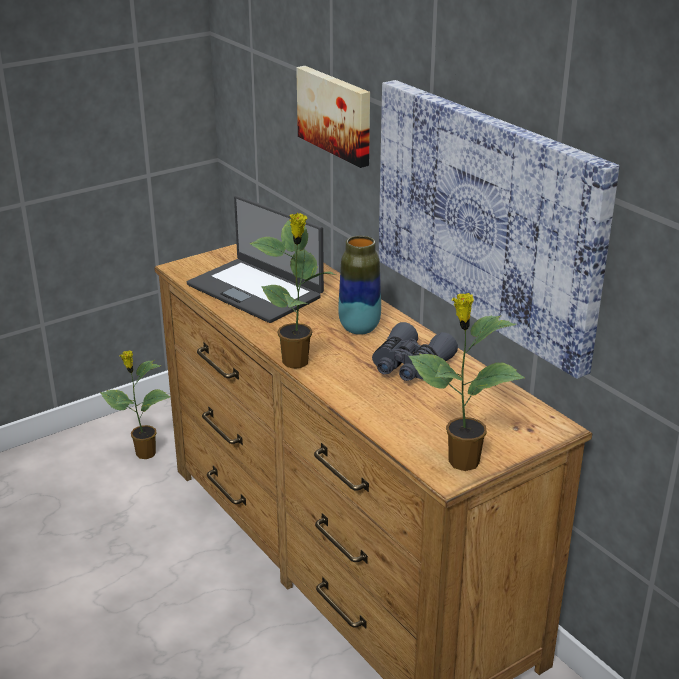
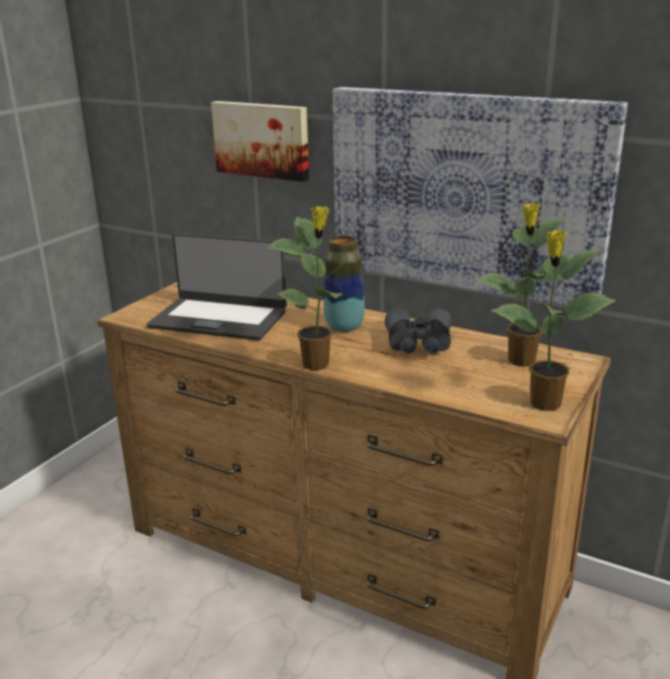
camera: 25 degrees left, 5 degrees down
(144, 454) = (90, 524): potted plant -> potted plant (520, 361)

